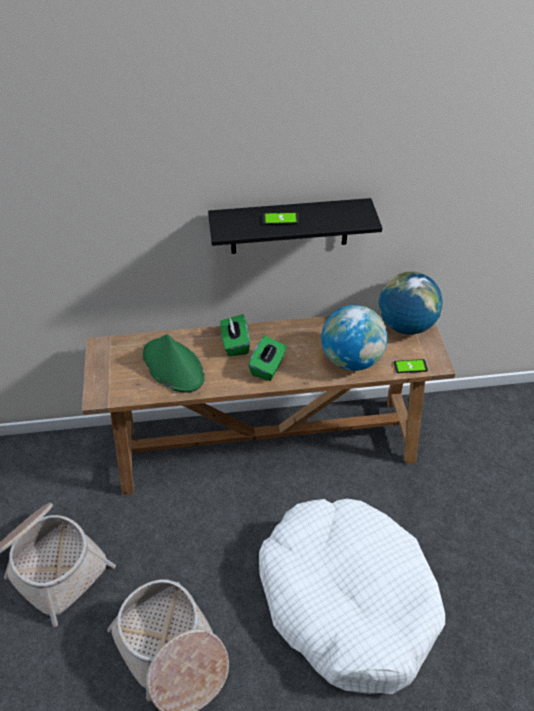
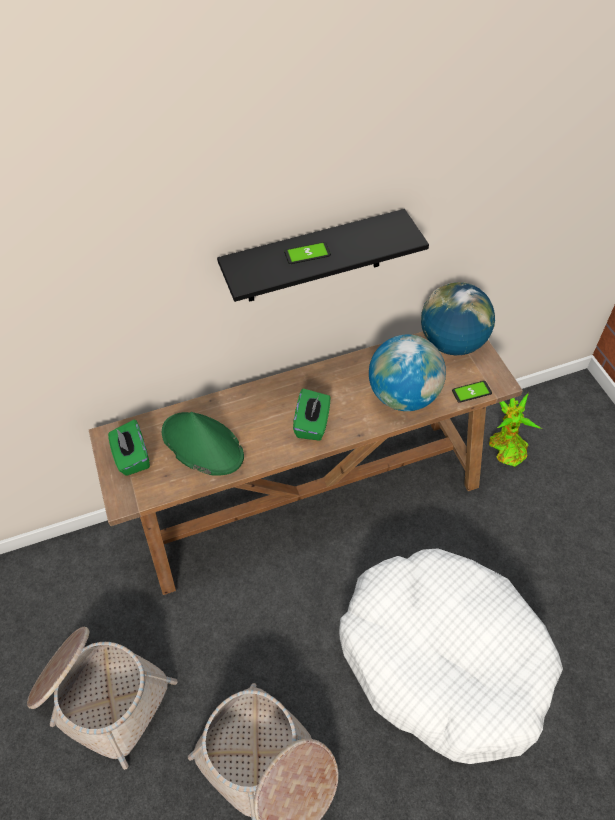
camera: 10 degrees left, 5 degrees up
(235, 344) = (267, 403): green tissue box -> green tissue box (132, 457)
(449, 433) = (506, 447): none -> potted plant

